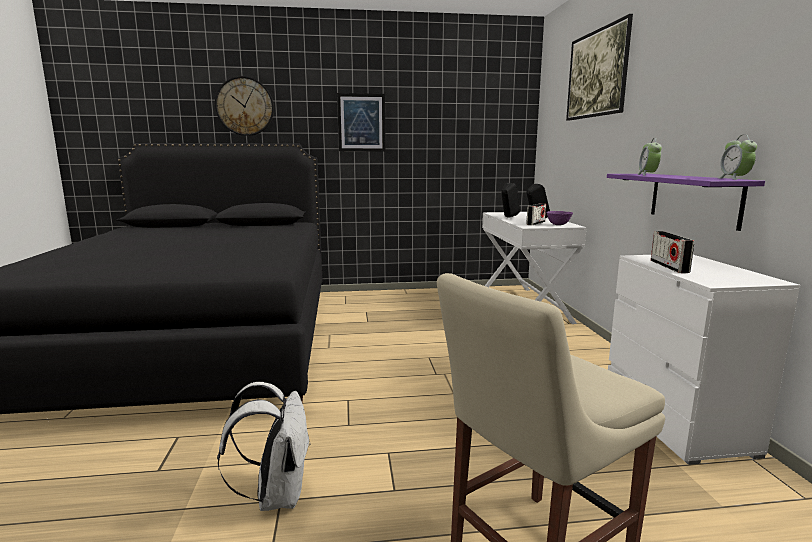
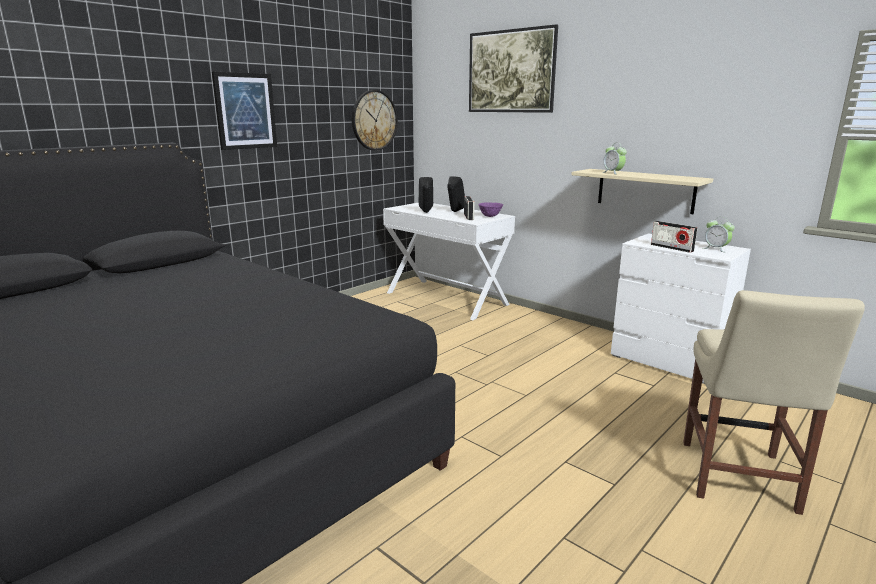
camera: 40 degrees left, 5 degrees up
(245, 106) = (78, 88): wall clock -> wall clock (374, 120)
(277, 495) = (554, 536): white backpack -> none
(694, 199) = (645, 190): purple shelf -> beige shelf
(734, 179) = (692, 177): alarm clock -> alarm clock (716, 249)

